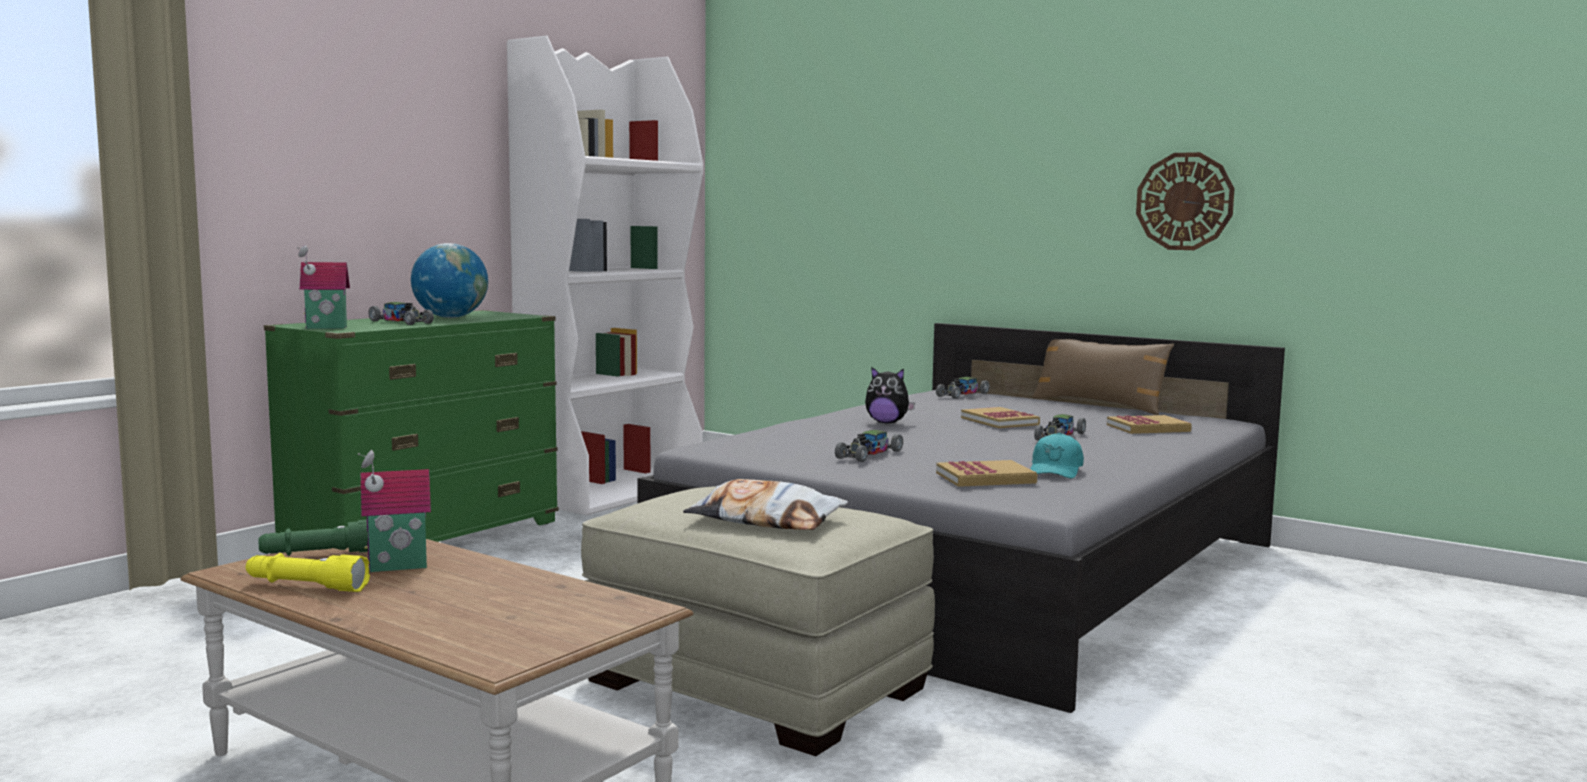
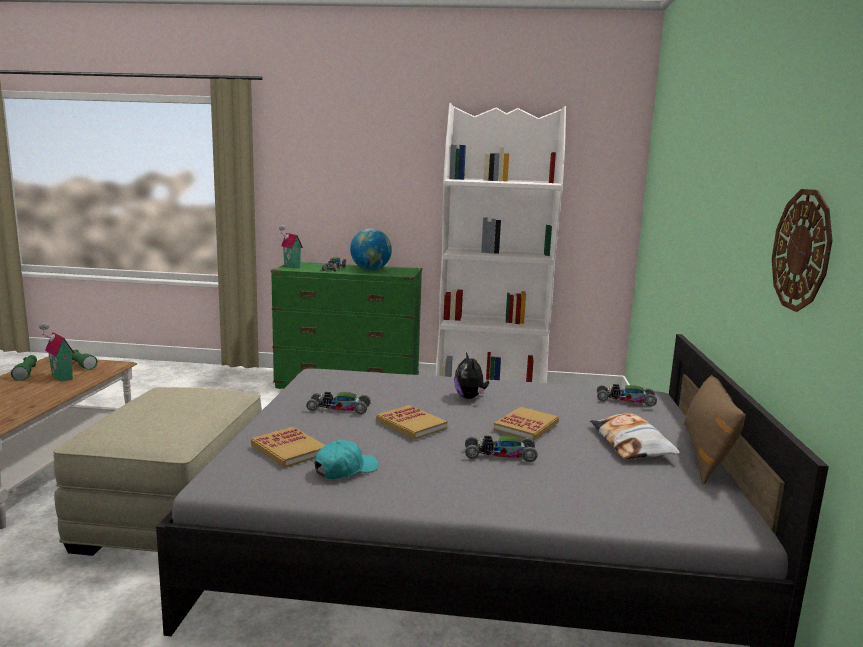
camera: 60 degrees right, 5 degrees up
(306, 586) = (27, 373): yellow flashlight -> green flashlight
(765, 519) = (145, 416): pillow -> pillow (632, 444)
(1056, 471) = (345, 470): turquoise cap -> turquoise cap turned 150 degrees clockwise
(1148, 428) = (611, 486): book -> book (411, 425)

